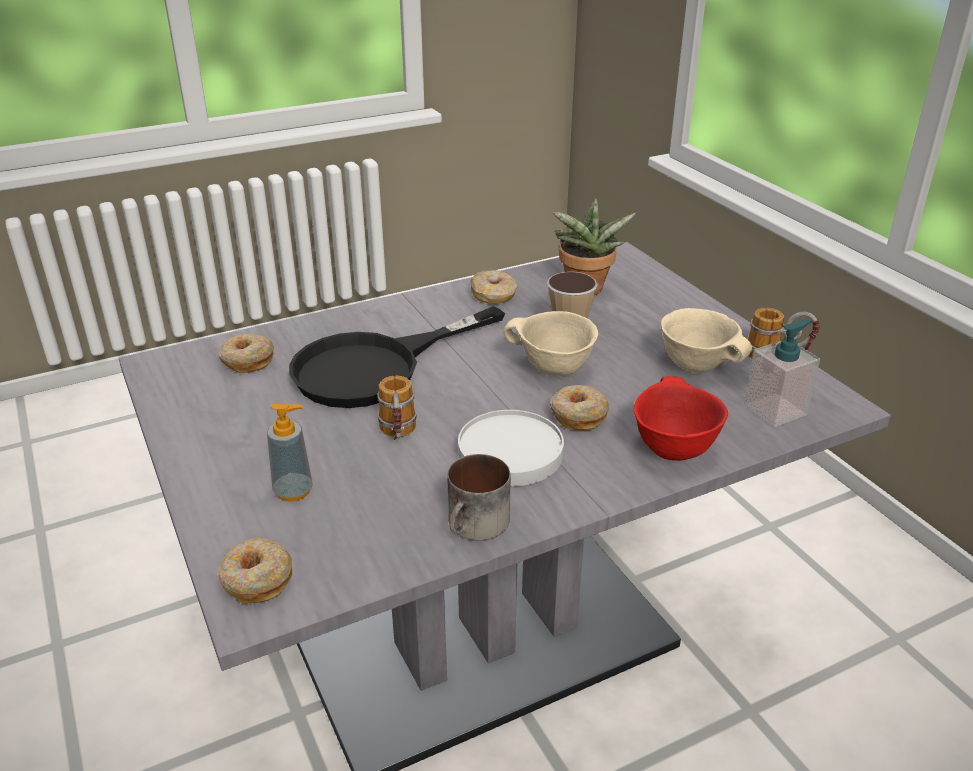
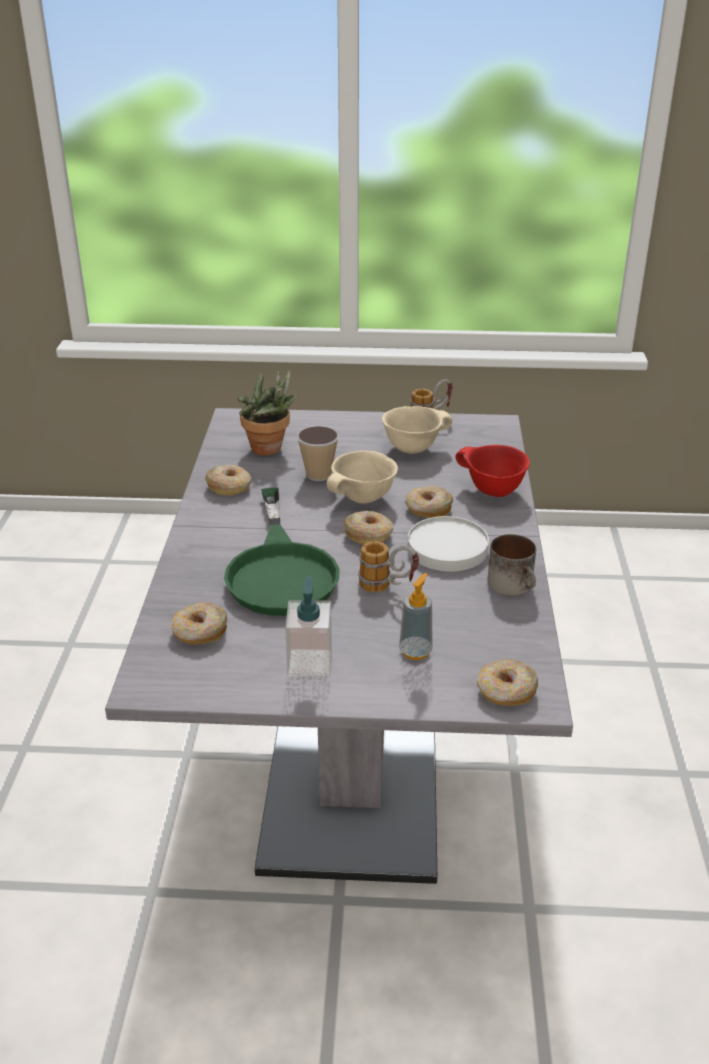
camera: 60 degrees left, 0 degrees up
(376, 367) = (281, 570): black frying pan -> green frying pan
(487, 394) = (369, 534): none -> donut
(775, 410) = (484, 444): soap dispenser -> soap dispenser (310, 662)

